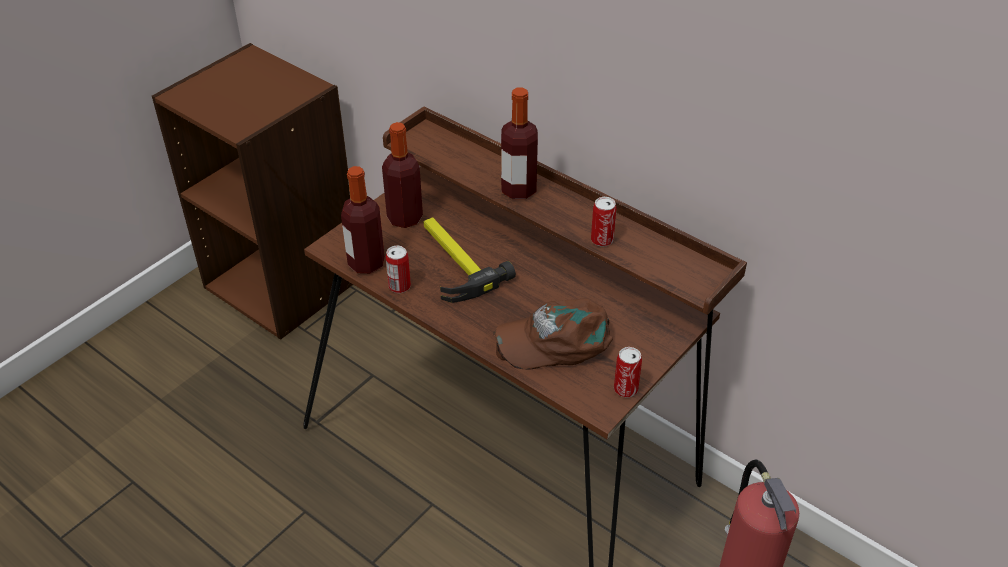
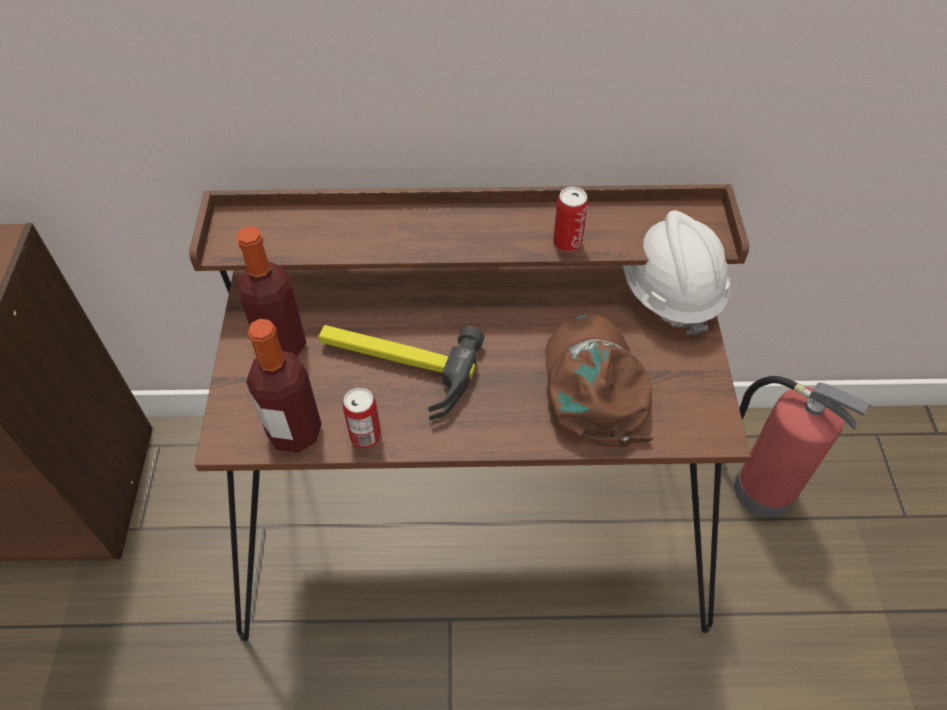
camera: 40 degrees left, 10 degrees up
(518, 190) = (418, 234): bottle -> none
(556, 340) = (595, 385): brown cap -> brown cap turned 135 degrees clockwise
(625, 389) = (714, 394): can -> none
(668, 319) = (668, 290): none -> white hard hat

